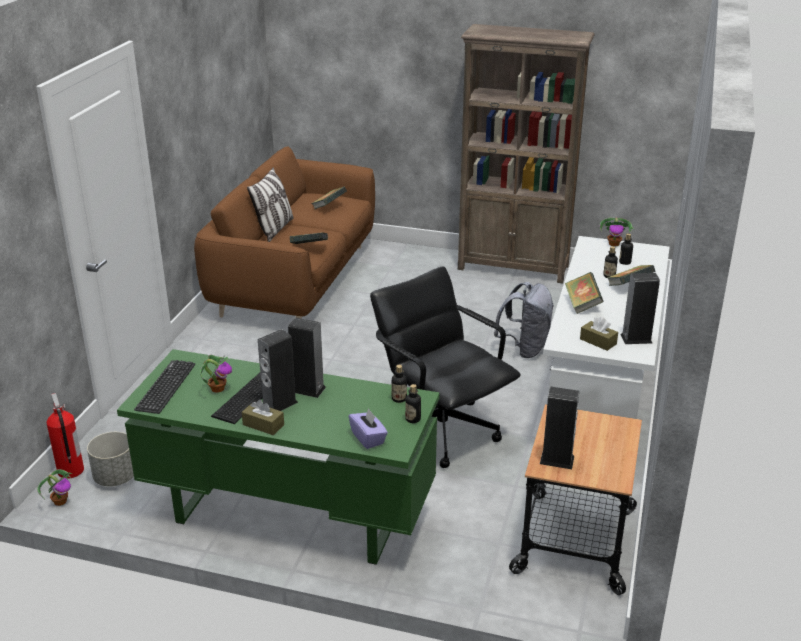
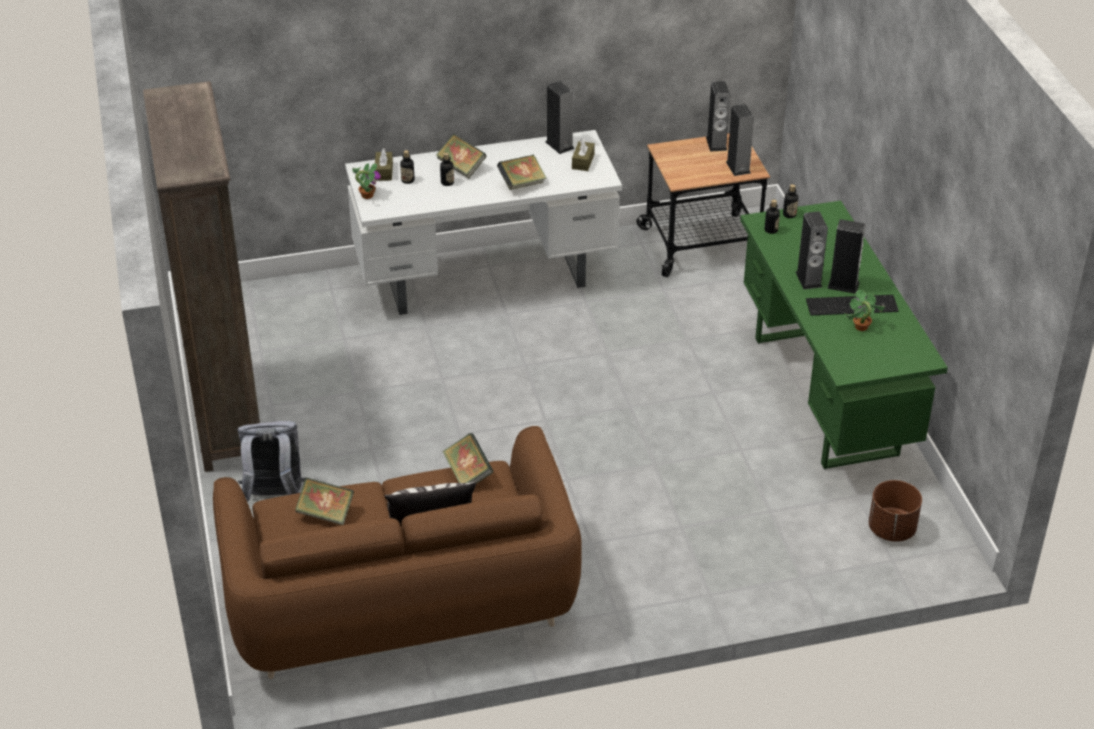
camera: 120 degrees left, 10 degrees up
(60, 501) = (955, 546): potted plant -> none
(70, 471) = (917, 567): fire extinguisher -> none
(115, 477) = (891, 530): grey planter -> brown planter
(166, 387) = (891, 357): keyboard -> none
(263, 425) = (877, 281): brown tissue box -> brown tissue box (384, 172)
(368, 438) = (835, 226): purple tissue box -> none
(441, 430) = (624, 355): black office chair -> none
(525, 348) = (429, 348): grey backpack -> grey backpack (274, 496)
(615, 464) = (716, 143): none -> speaker

